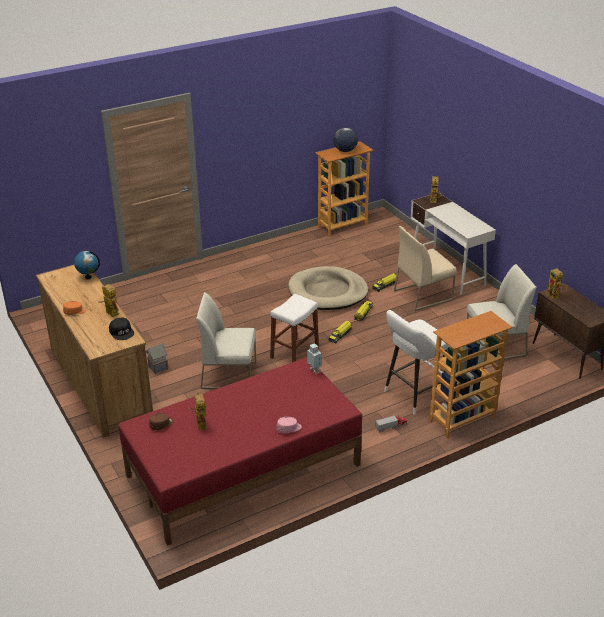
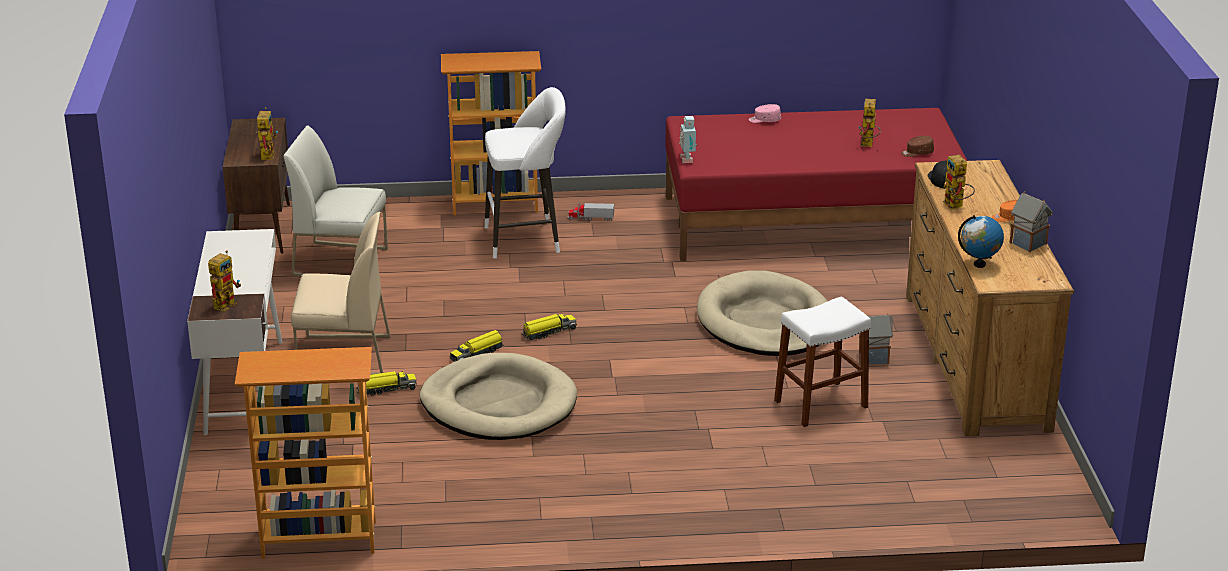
camera: 155 degrees left, 5 degrees down
(62, 297) = (1029, 243): none -> toy house
(229, 375) = (765, 322): white chair -> beige dog bed
(294, 353) = (643, 326): white stool -> white stool (821, 404)
(345, 151) = (302, 364): globe -> none

